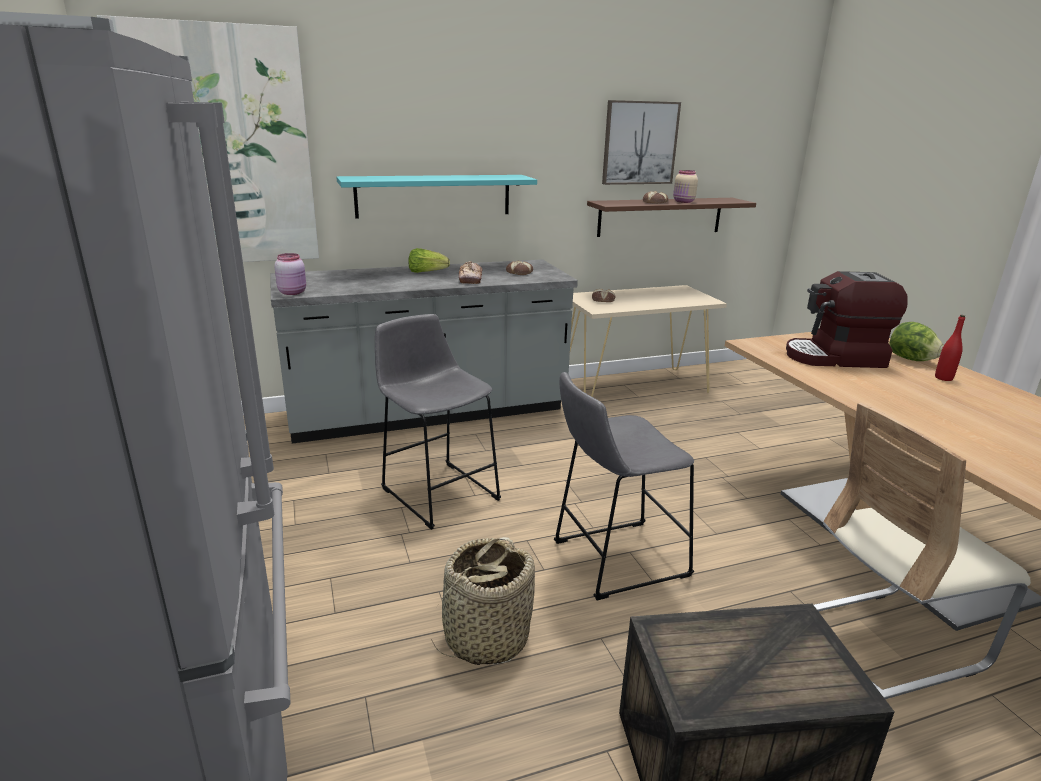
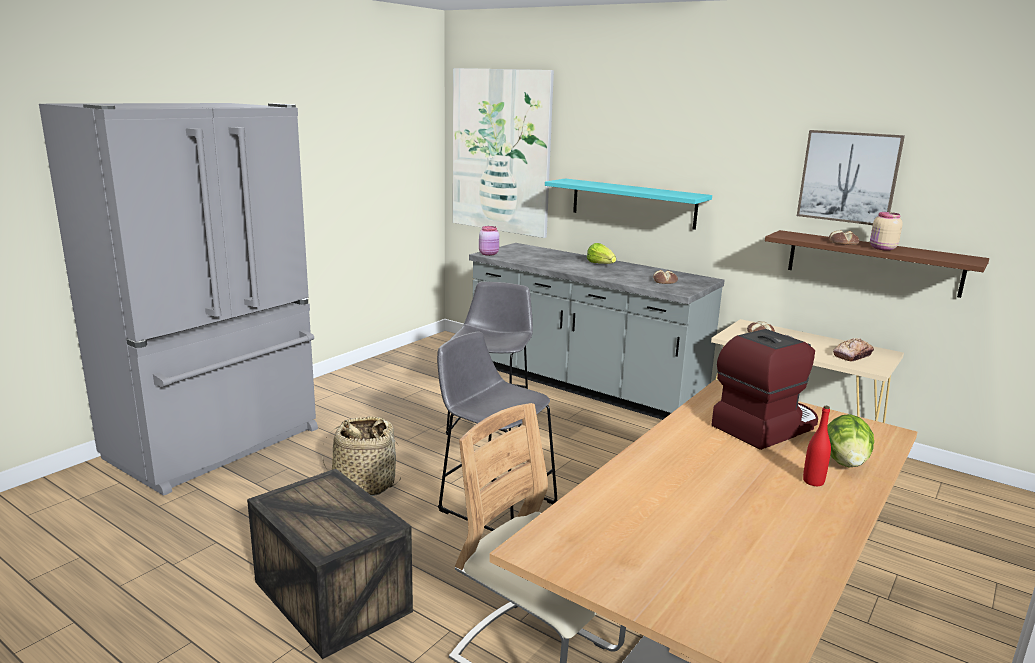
camera: 55 degrees right, 5 degrees down
(470, 279) = (612, 275): bread -> bread (852, 355)
(835, 358) = (764, 426): coffee machine -> coffee machine turned 90 degrees clockwise

